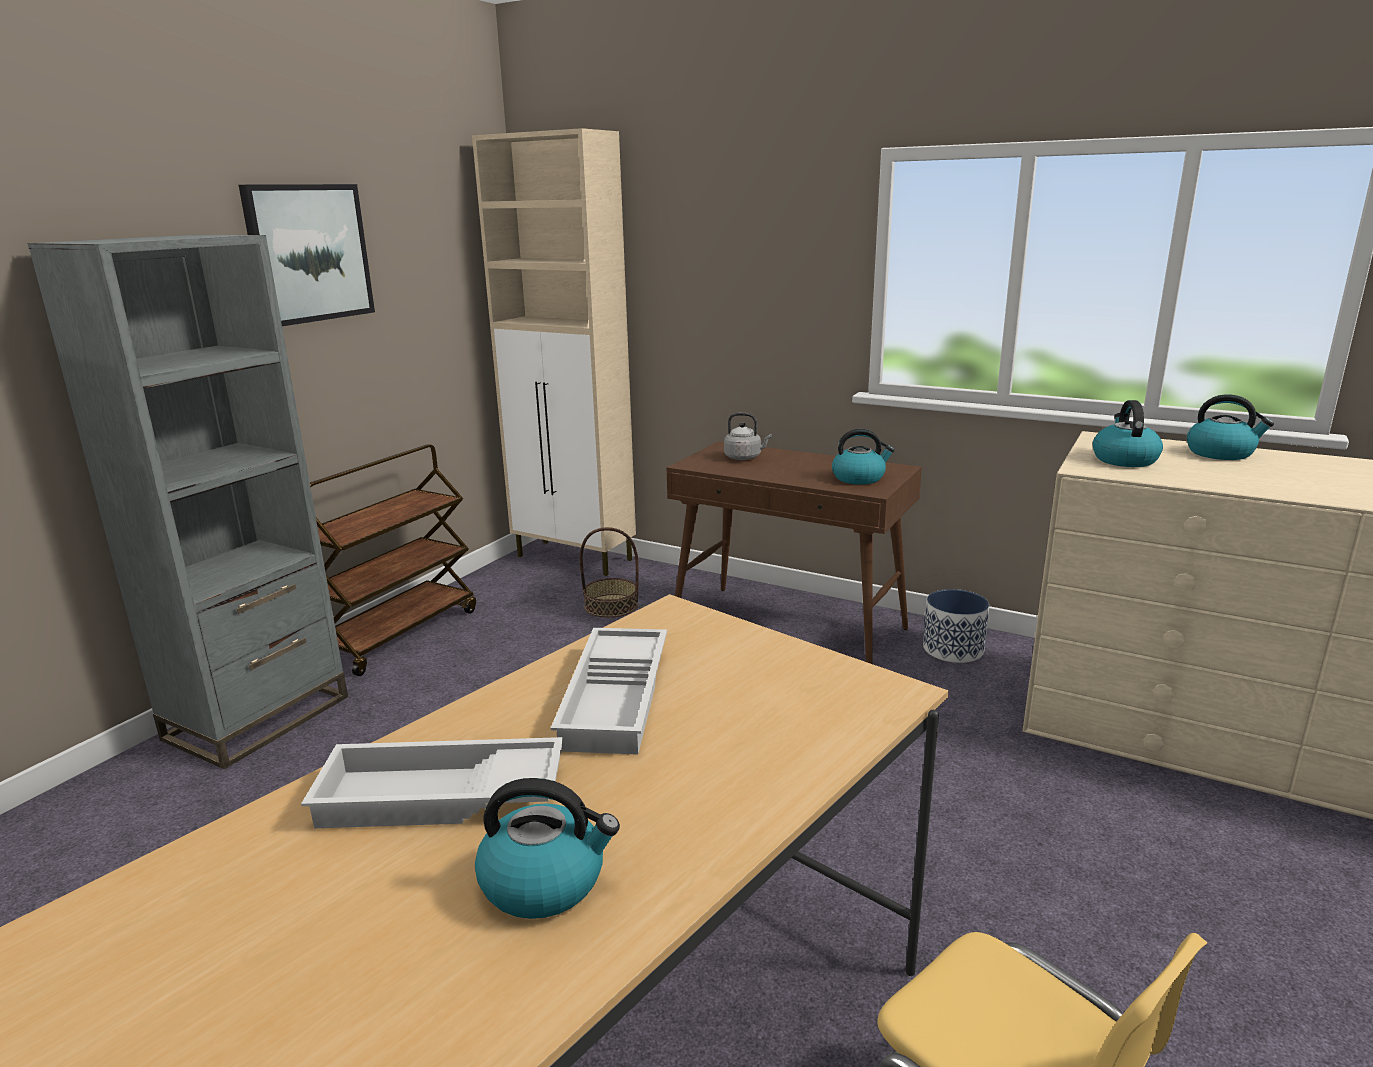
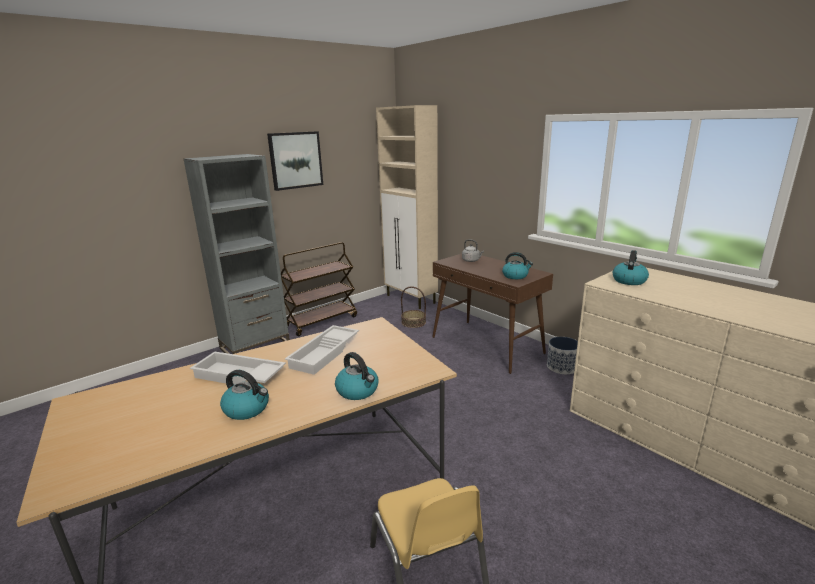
camera: 20 degrees right, 0 degrees up
(1221, 453) = (689, 283): kettle -> kettle (358, 391)

